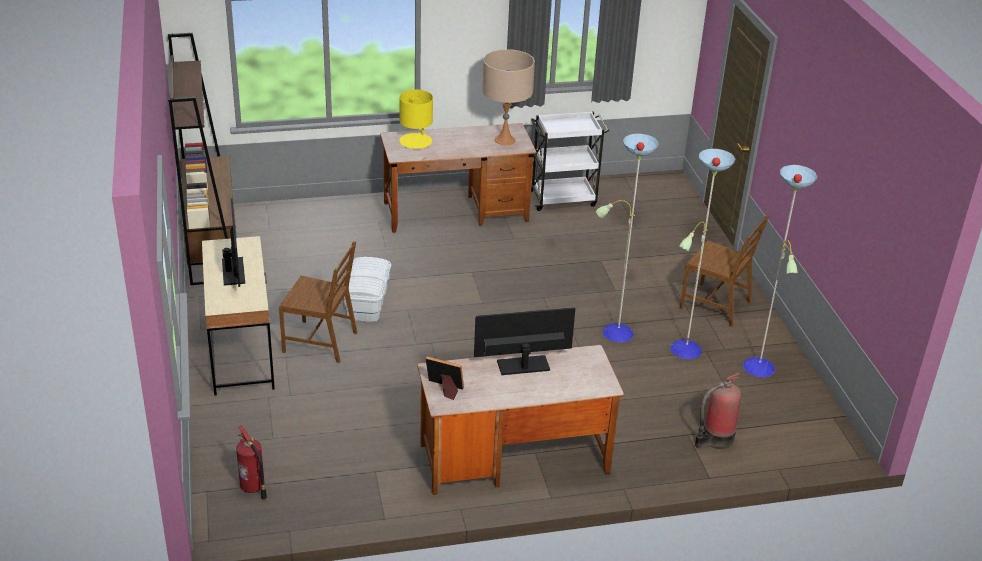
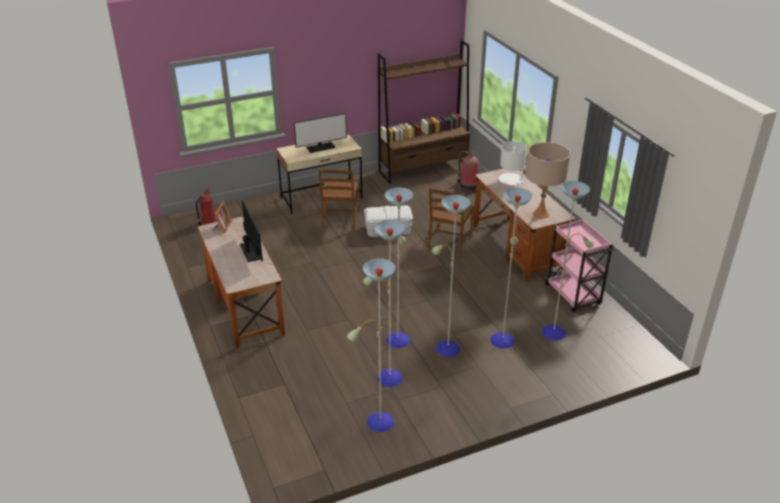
camera: 80 degrees right, 0 degrees up
(416, 141) = (511, 180): yellow table lamp -> white table lamp
(563, 198) = (573, 295): white cart -> pink cart
(630, 260) = (502, 339): none -> floor lamp
(715, 439) = (282, 399): fire extinguisher -> fire extinguisher (467, 188)
(716, 305) = (459, 392): brown chair -> brown chair (449, 244)

